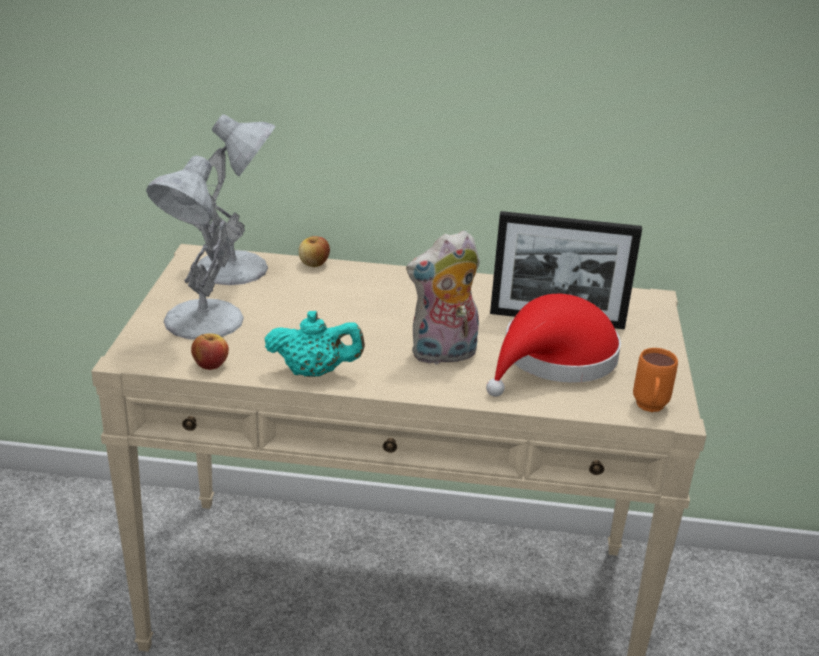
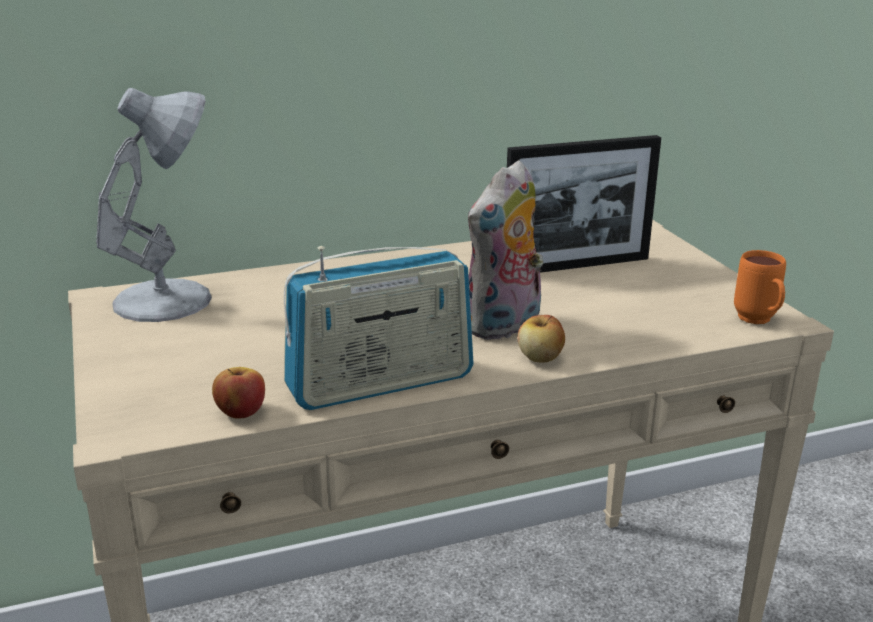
camera: 25 degrees left, 5 degrees down
(201, 321) = (180, 367): white table lamp -> none
(314, 264) = (261, 274): apple -> apple (540, 358)
(314, 372) = (381, 384): turquoise teapot -> radio
(554, 360) = (618, 302): red hat -> none

